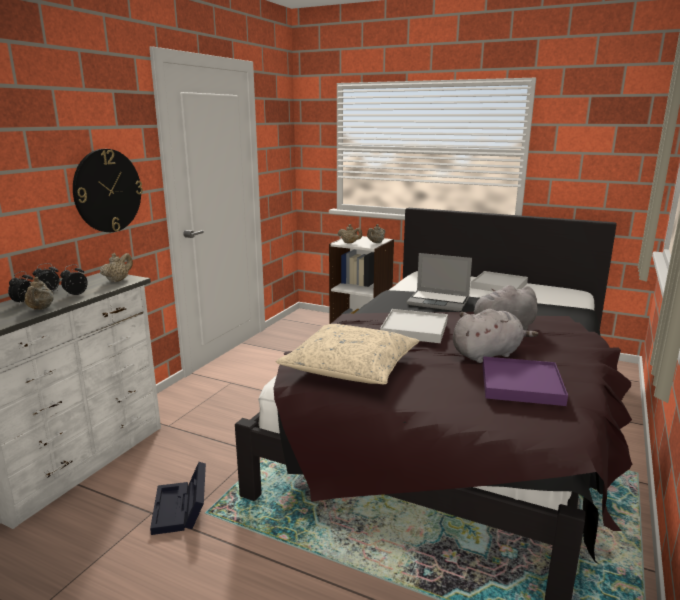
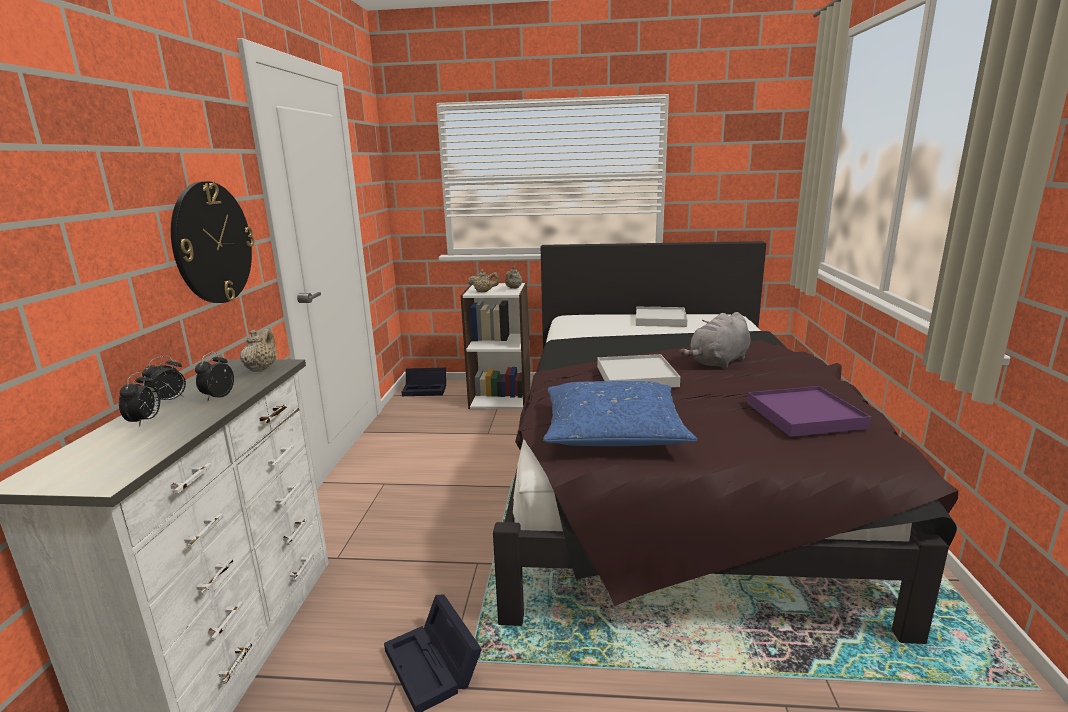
camera: 20 degrees left, 0 degrees up
(40, 309) = (184, 426): beige teapot -> none
(308, 318) = (426, 389): none -> black storage box
(350, 367) = (613, 431): beige pillow -> blue pillow
(439, 302) = (621, 344): laptop -> none
(488, 354) = (735, 390): grey plush toy -> none

